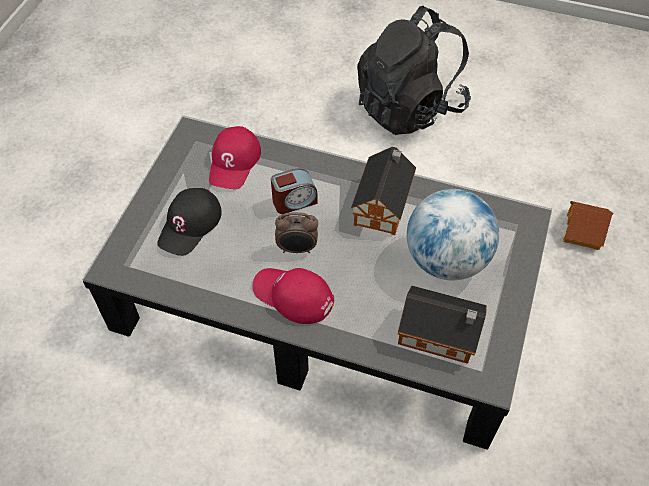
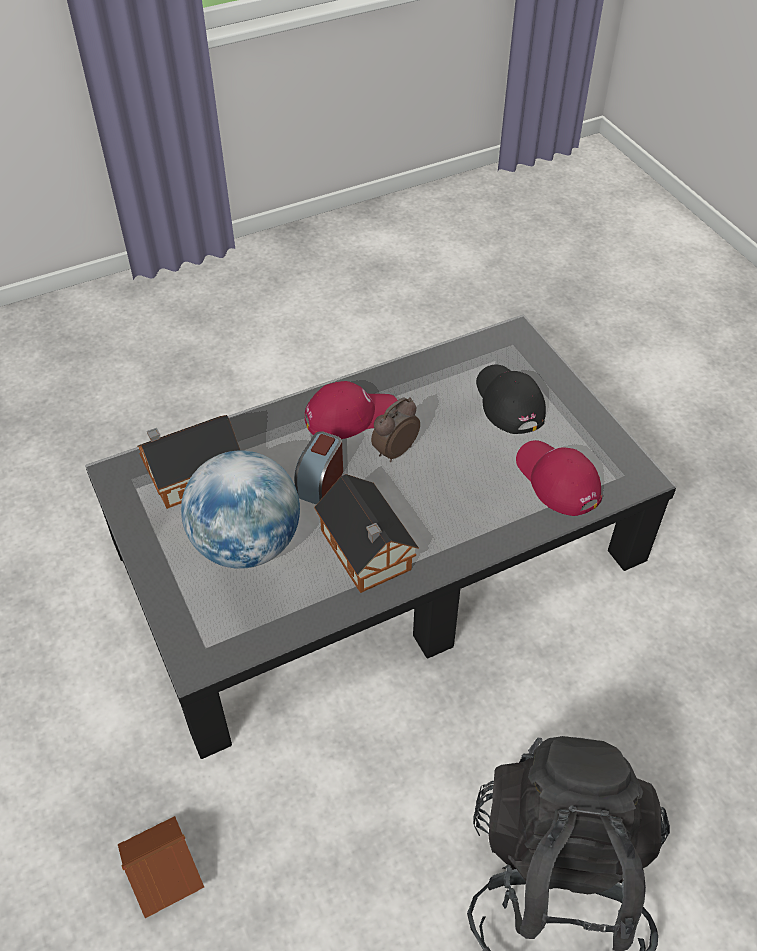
camera: 135 degrees right, 5 degrees down
(294, 201) = (451, 488): alarm clock -> alarm clock (320, 482)

